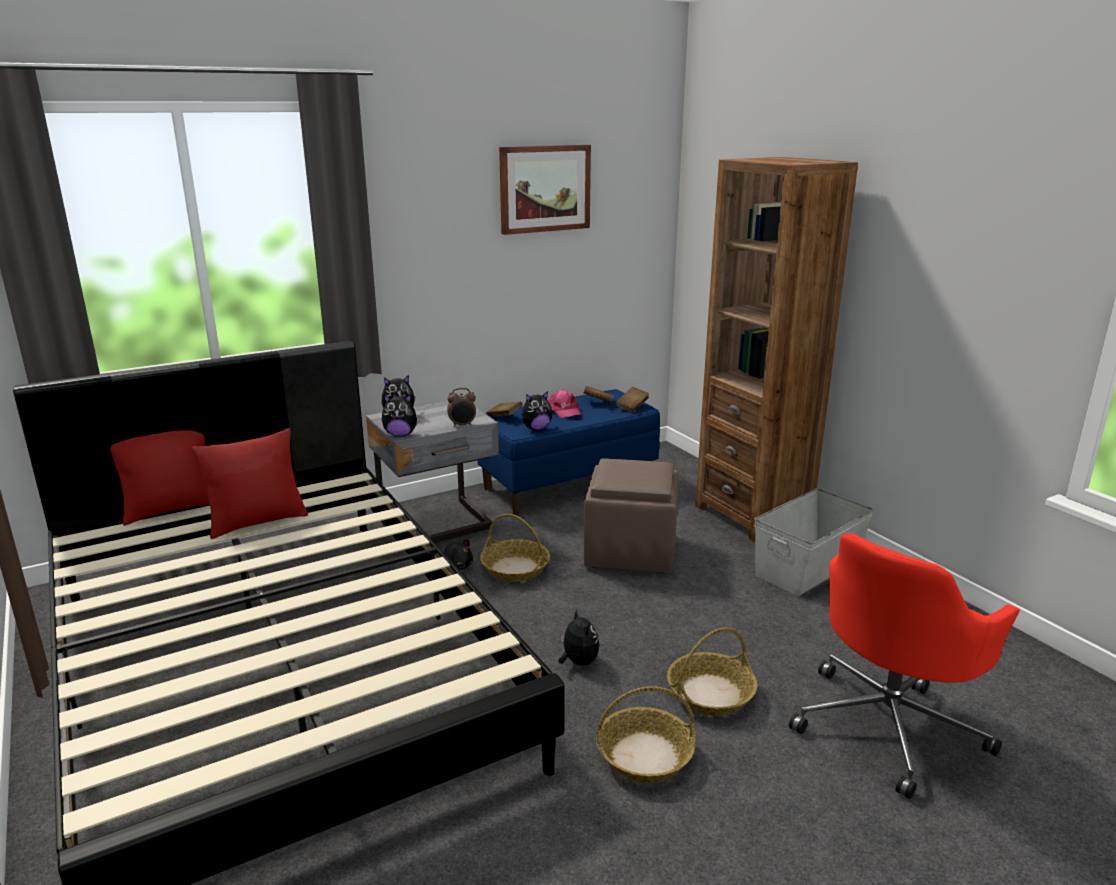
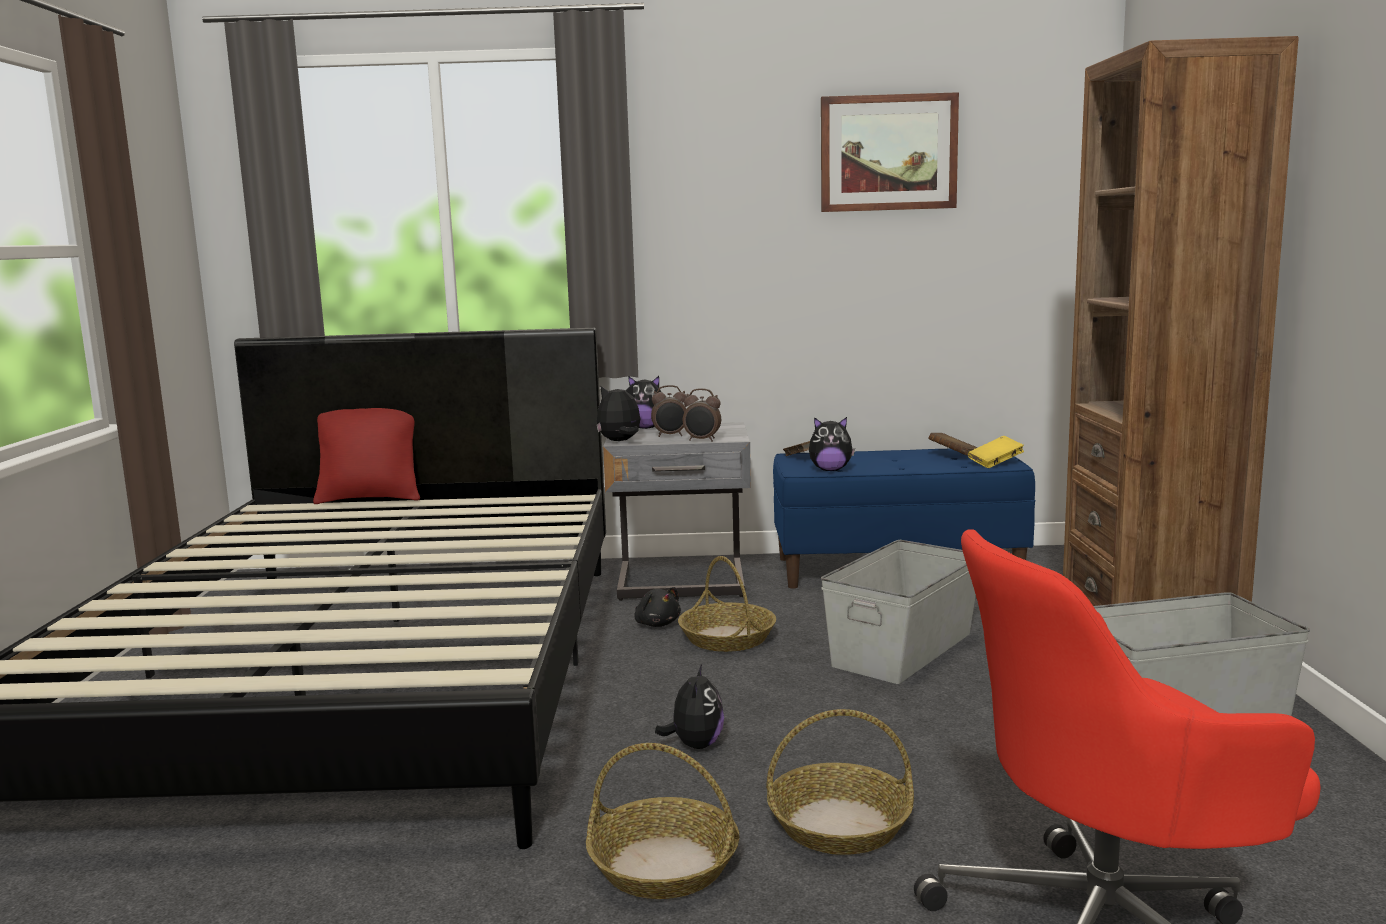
camera: 30 degrees right, 10 degrees down
(257, 522) = (429, 517): red pillow -> none
(401, 435) = (620, 441): plush toy -> plush toy turned 135 degrees clockwise
(430, 422) = (670, 436): none -> alarm clock
(564, 410) = (893, 459): pink cap -> none
(629, 552) = (901, 649): brown ottoman -> grey storage box
(632, 407) = (995, 463): brown book -> yellow book

